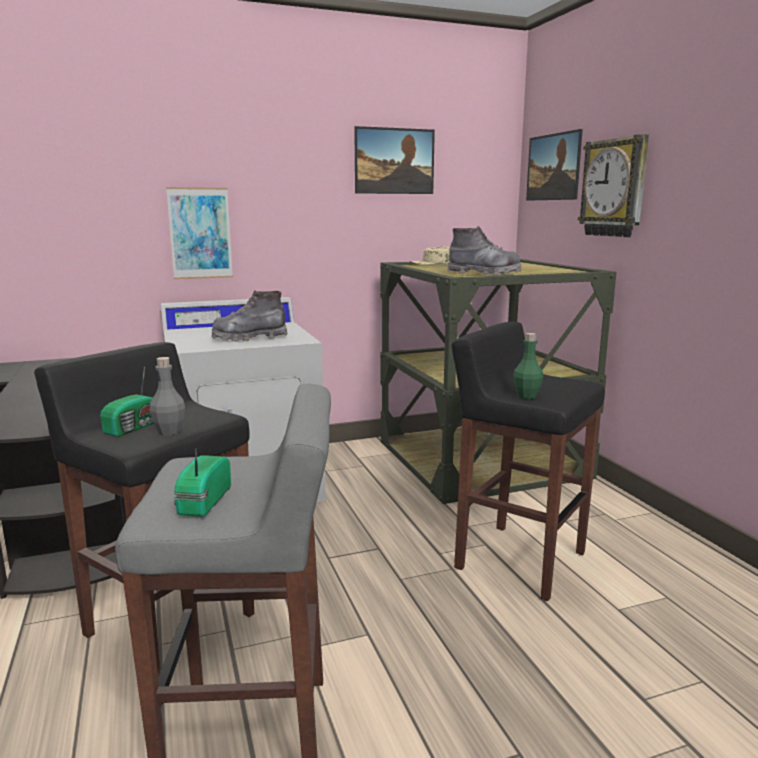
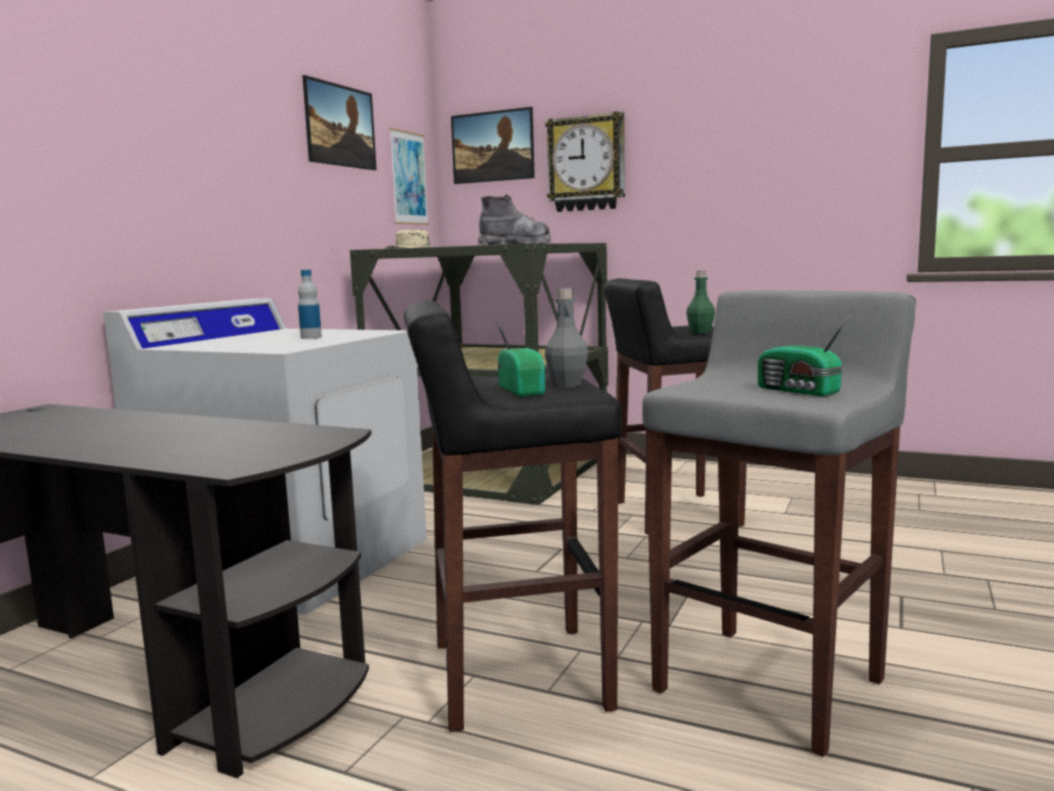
camera: 45 degrees left, 5 degrees down
(200, 233) = (145, 202): picture -> picture (408, 178)
(249, 338) = (311, 337): grey boot -> bottle

